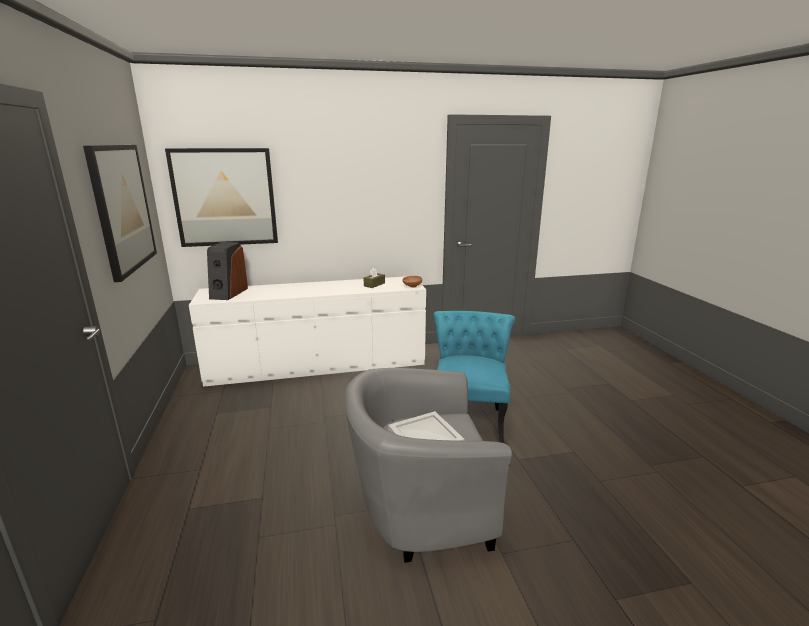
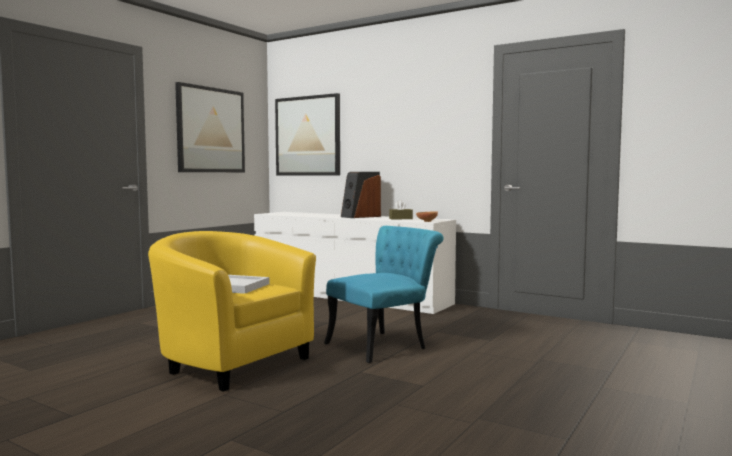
camera: 45 degrees right, 15 degrees down
(228, 293) = (290, 213): speaker -> speaker (360, 216)
(419, 509) = (231, 362): grey armchair -> yellow armchair

